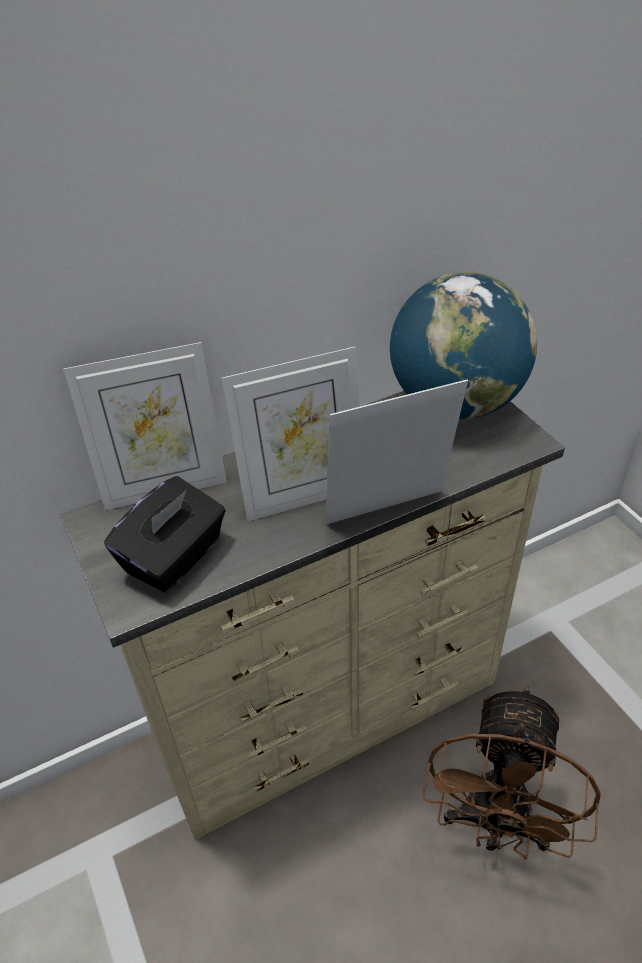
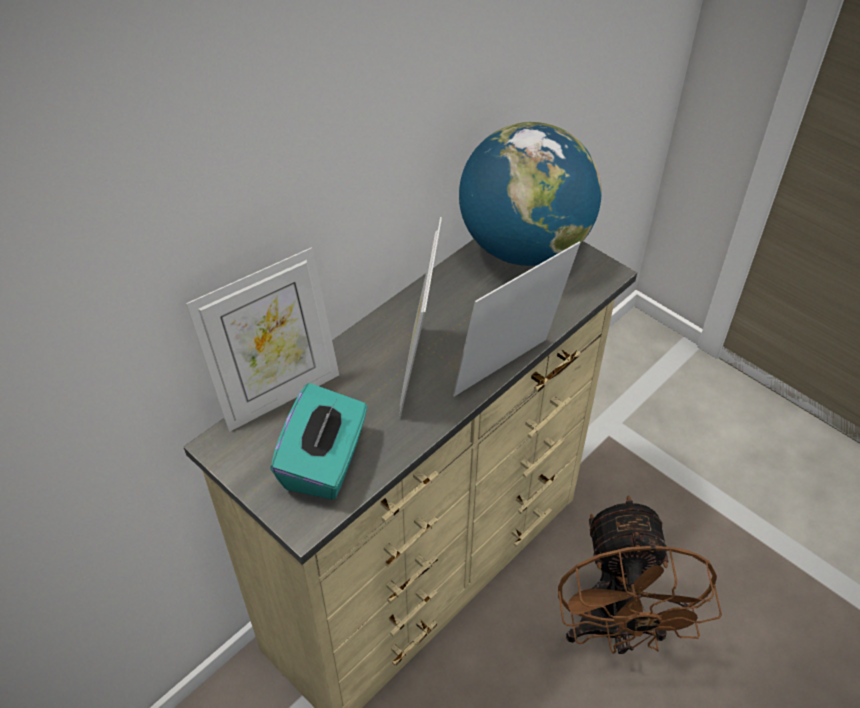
camera: 20 degrees left, 5 degrees up
(175, 557) = (325, 462): black tissue box -> turquoise tissue box
(303, 496) = (420, 372): picture frame -> picture frame turned 135 degrees clockwise

